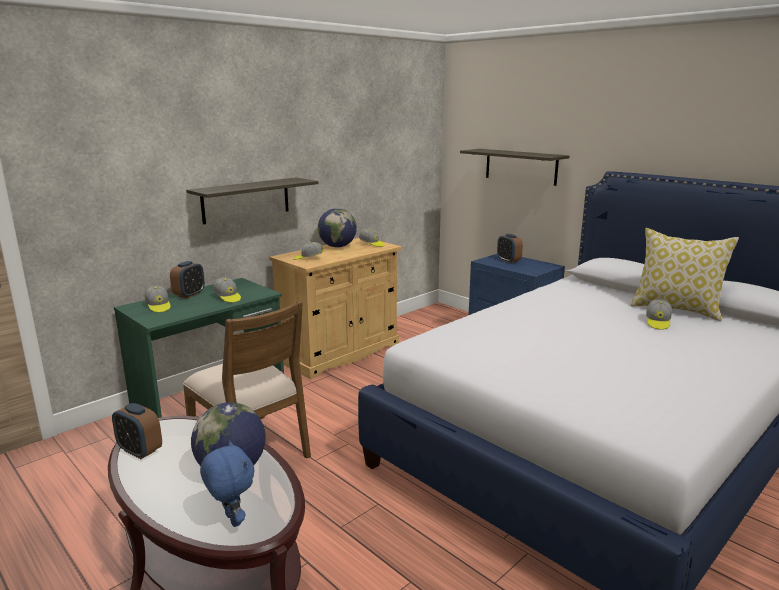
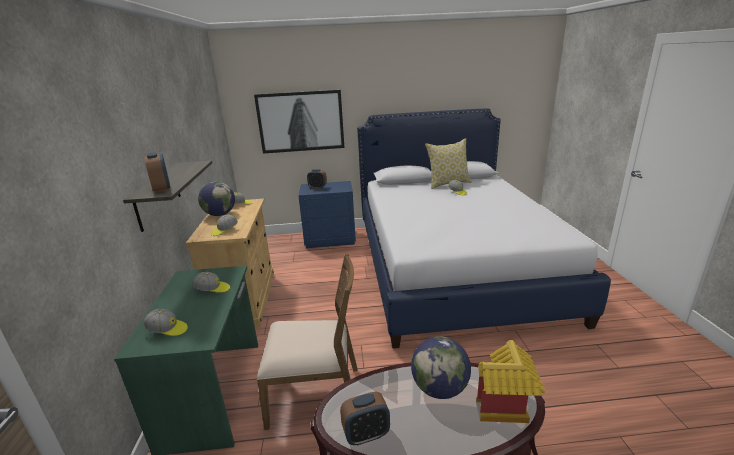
camera: 50 degrees left, 5 degrees up
(189, 295) = (168, 306): alarm clock -> alarm clock (162, 188)
(231, 520) = (505, 408): blue plush toy -> toy house
(520, 166) = (301, 121): shelf -> picture

